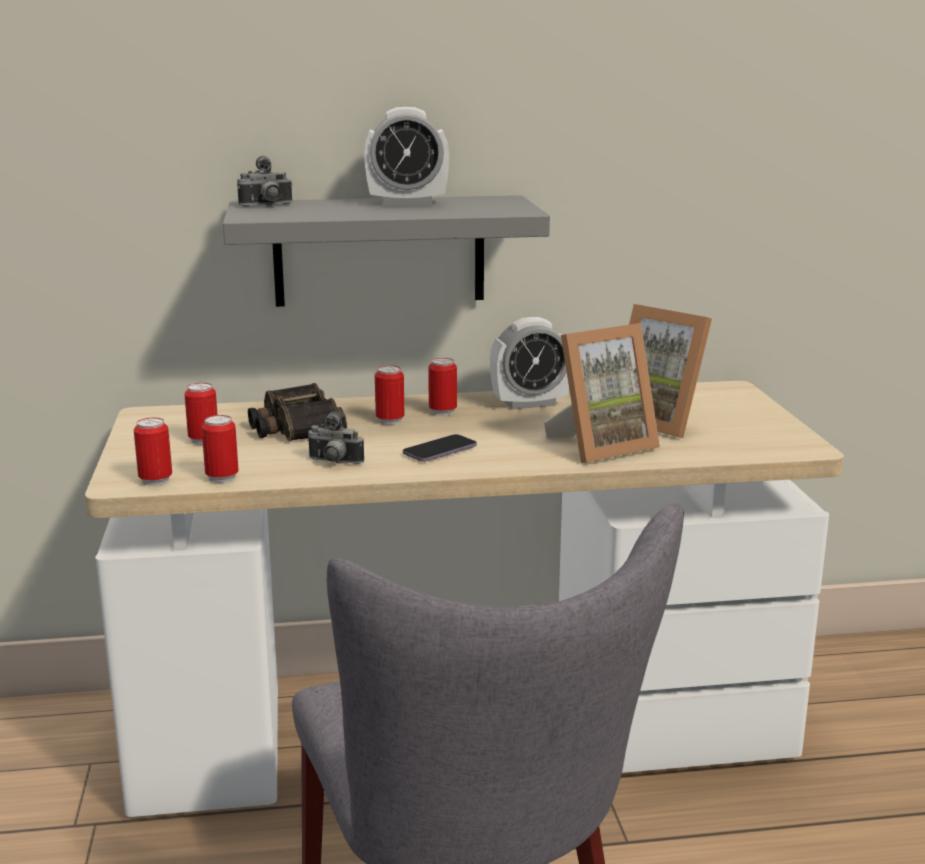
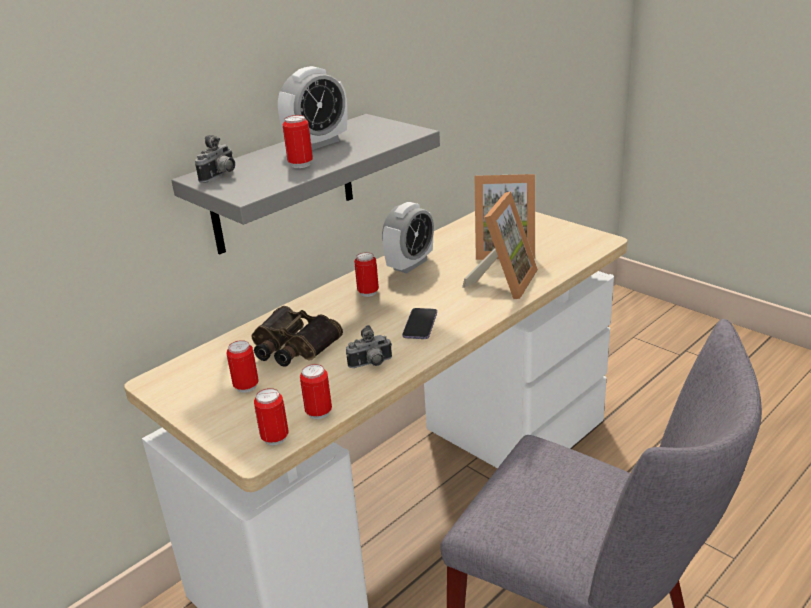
camera: 35 degrees left, 10 degrees up
(390, 421) = (347, 314): can -> can (300, 164)

